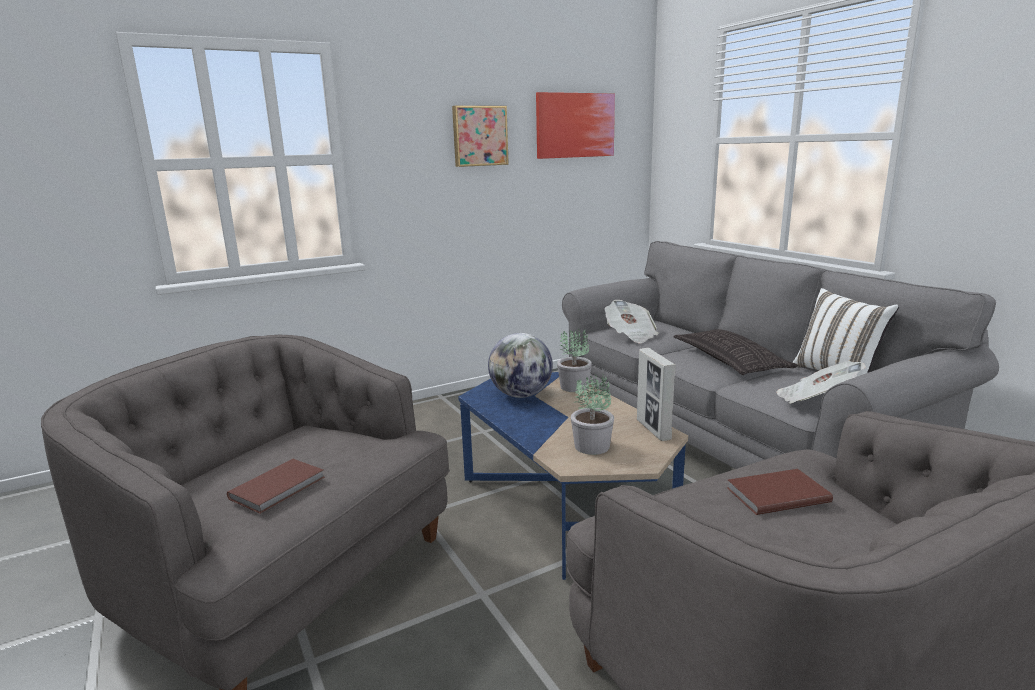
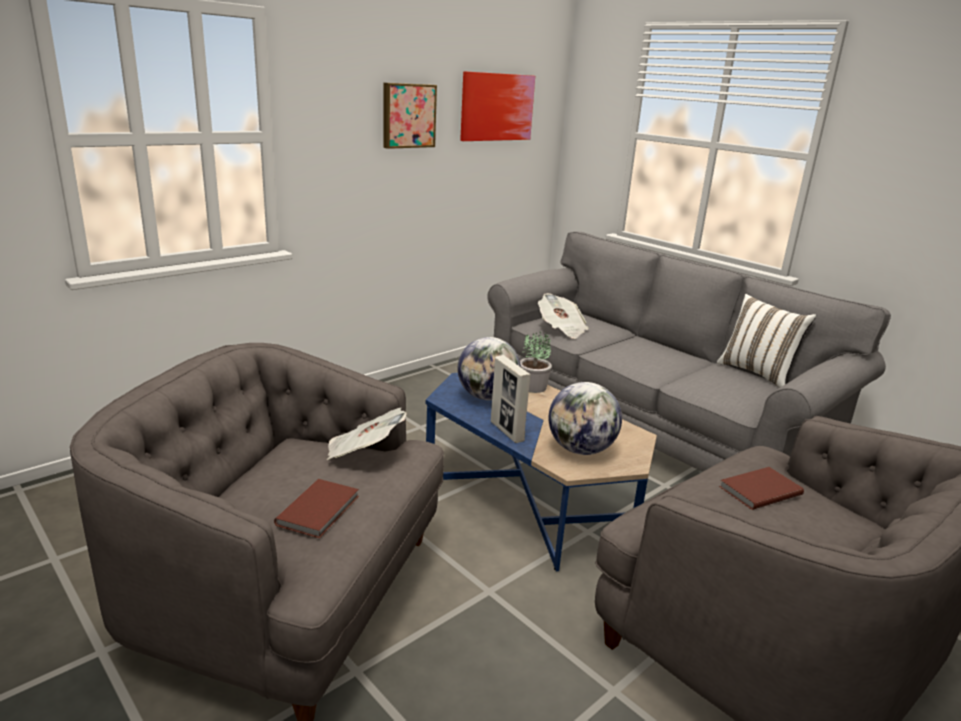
camera: 15 degrees left, 5 degrees up
(593, 446) = (581, 450): potted plant -> globe
(653, 430) = (625, 430): picture frame -> picture frame (507, 431)
(730, 360) = (661, 357): pillow -> none
(815, 400) = (750, 398): newspaper -> newspaper (363, 452)

